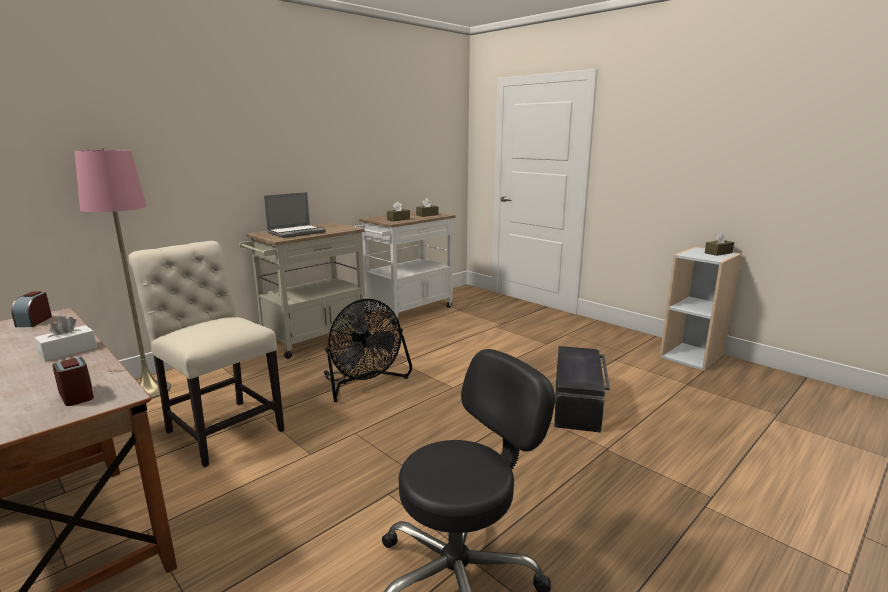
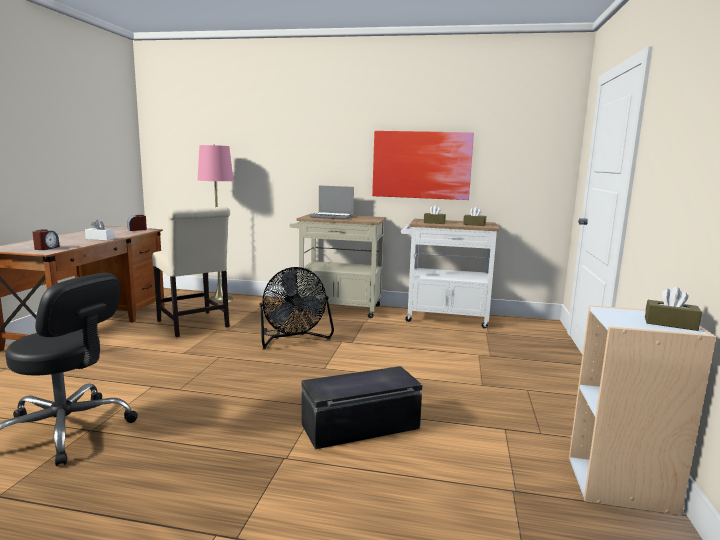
camera: 55 degrees right, 5 degrees down
(222, 428) = (194, 326): beige chair -> beige chair turned 135 degrees clockwise
(359, 160) = (421, 165): none -> picture
(361, 384) = (290, 339): black fan -> black fan turned 45 degrees counterclockwise

